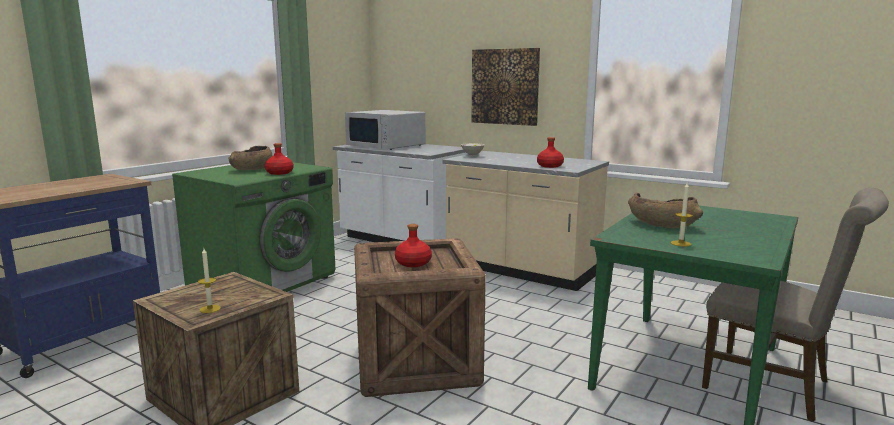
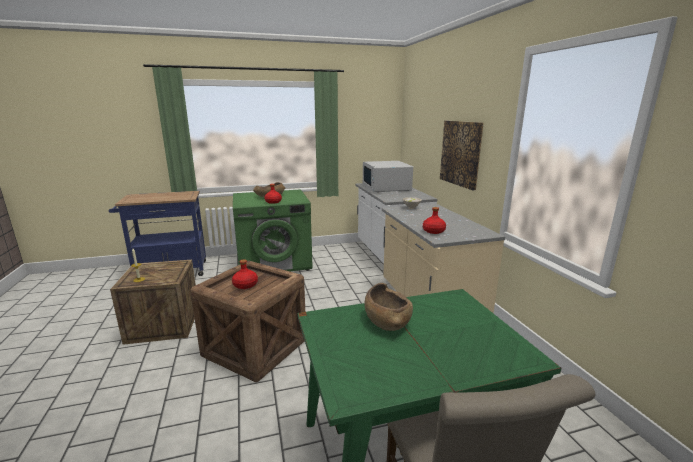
camera: 40 degrees right, 5 degrees up
(680, 243) = (341, 346): candle -> none

